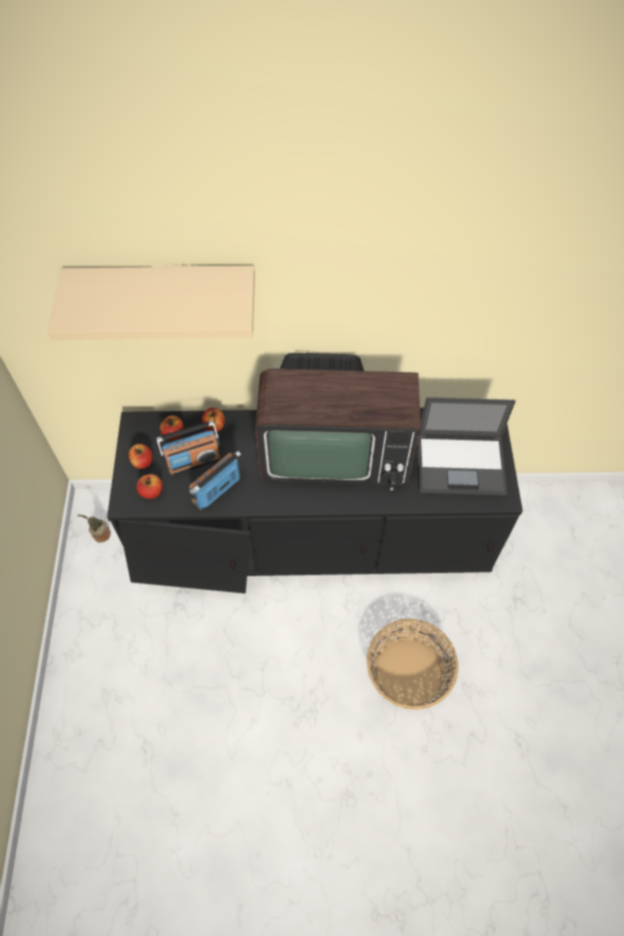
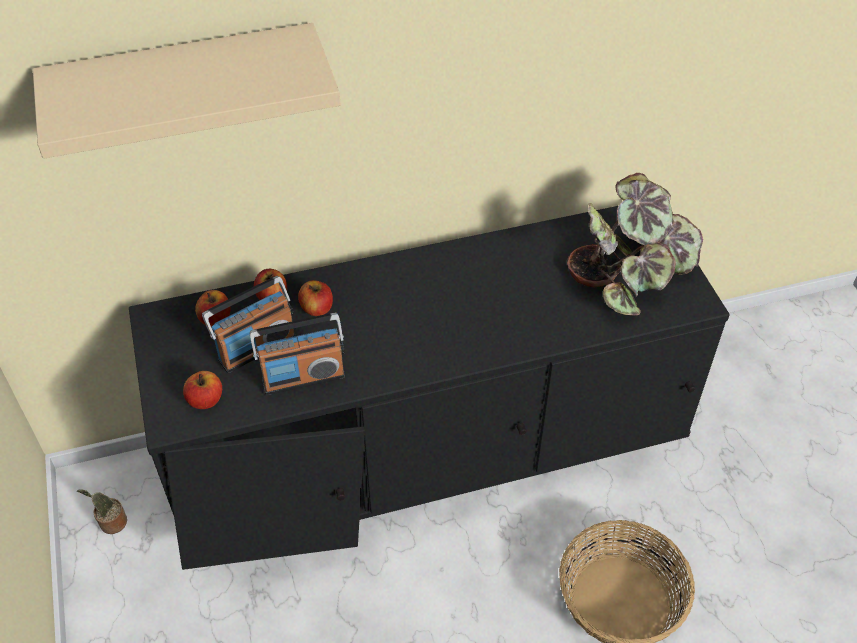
camera: 15 degrees left, 10 degrees down
(142, 462) = (180, 364): apple -> apple (317, 308)
(217, 490) = (303, 377): radio -> radio turned 135 degrees counterclockwise
(333, 449) = (450, 292): television -> none
(462, 464) = (629, 275): laptop -> potted plant

